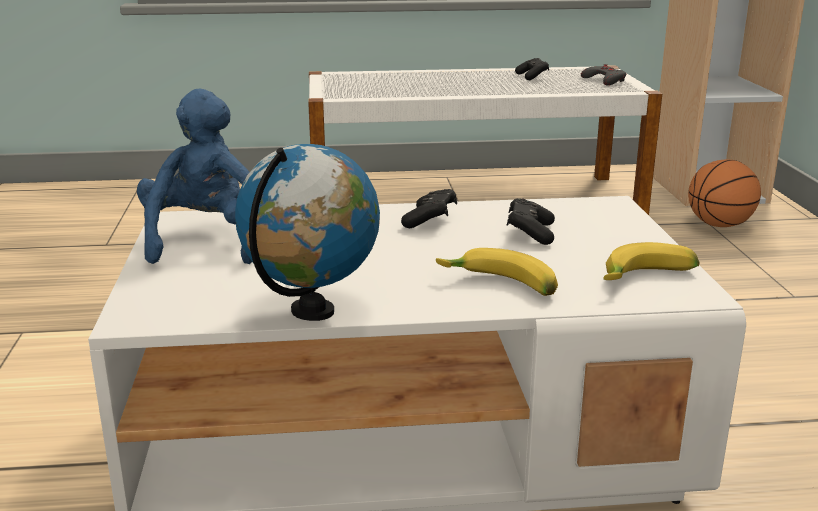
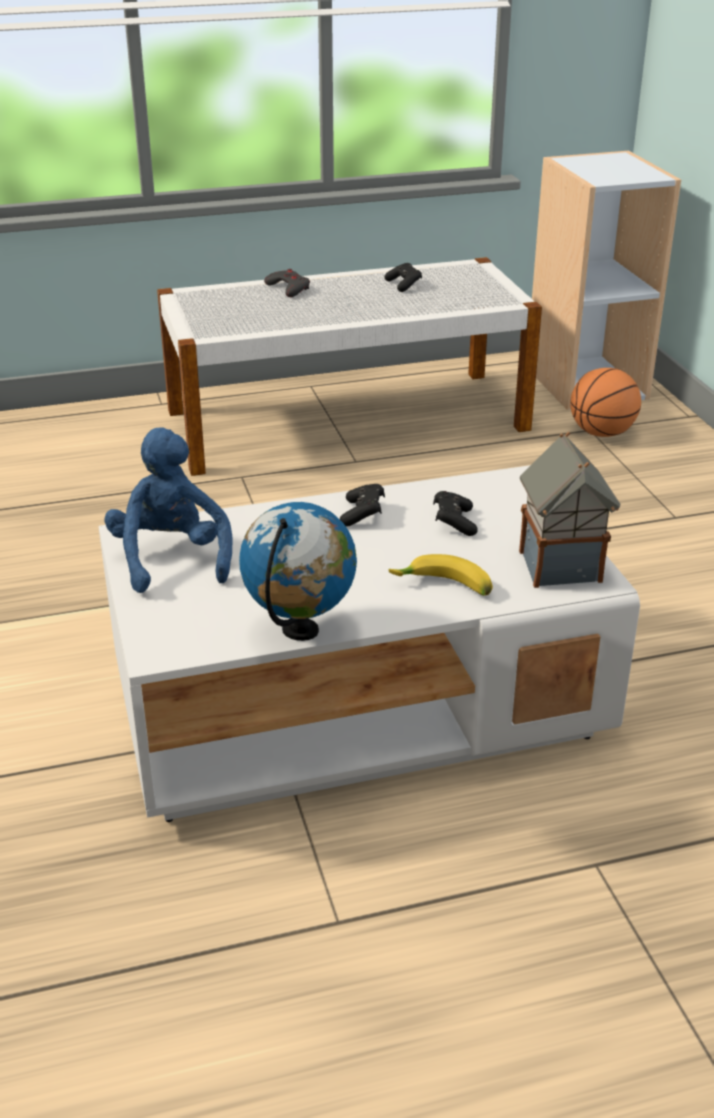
camera: 10 degrees left, 10 degrees up
(604, 80) = (480, 287): grey game controller -> grey game controller (289, 288)
(648, 279) = (561, 568): banana -> toy house

